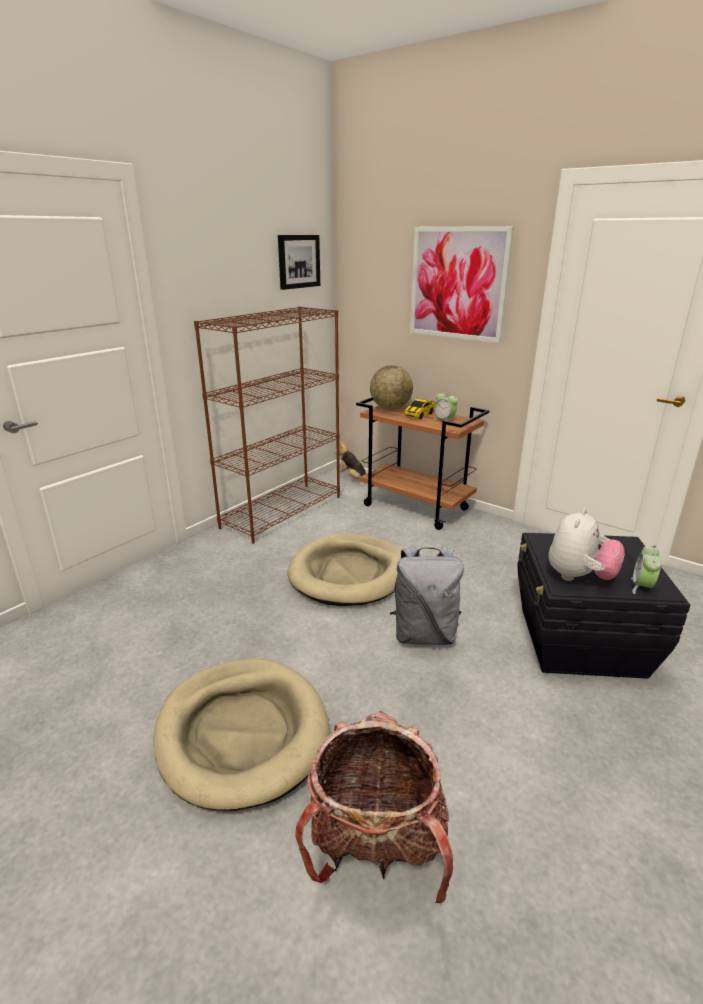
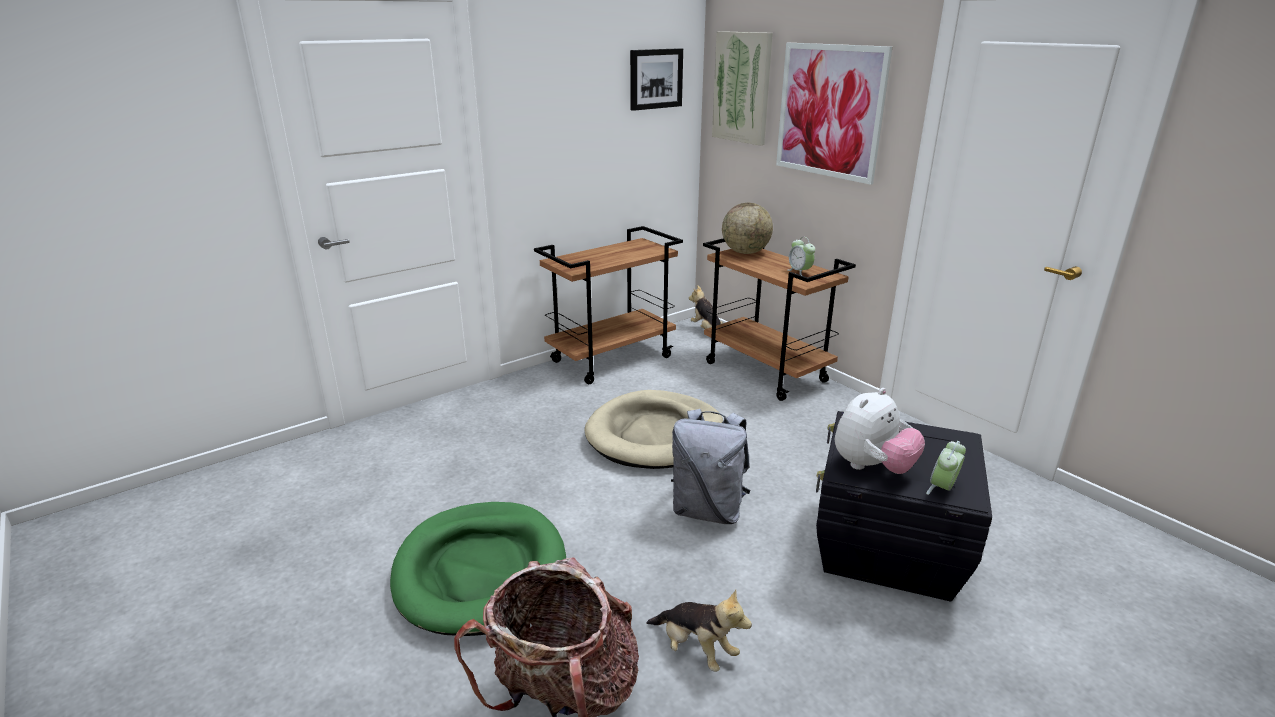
camera: 15 degrees right, 0 degrees up
(242, 733) = (481, 571): beige dog bed -> green dog bed
(282, 511) = (612, 359): brown bookcase -> brown cart
(373, 268) = (742, 87): none -> picture
(419, 415) = (774, 263): toy car -> none
(473, 768) = (696, 649): none -> plush toy

